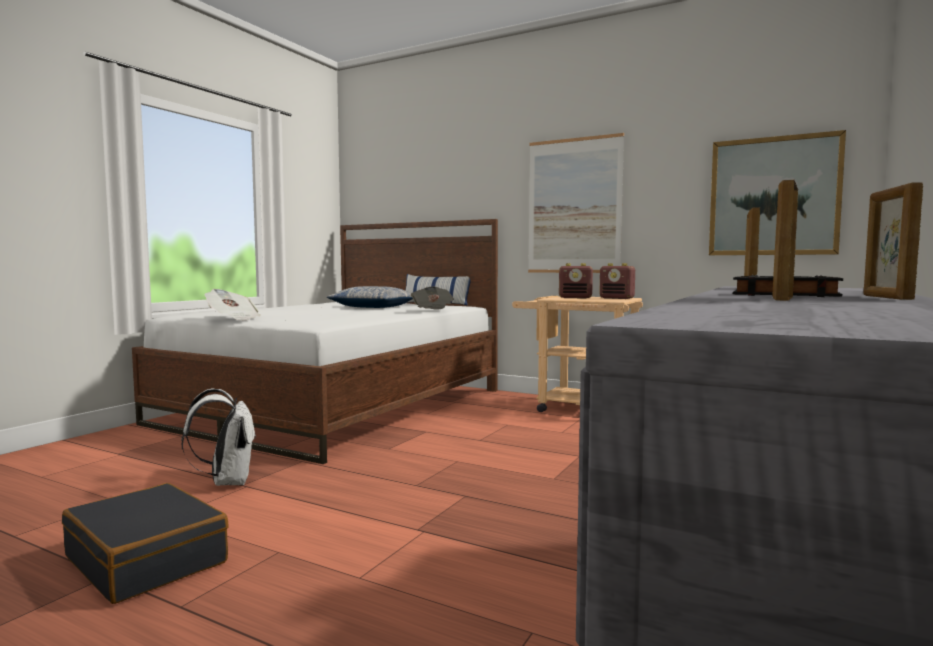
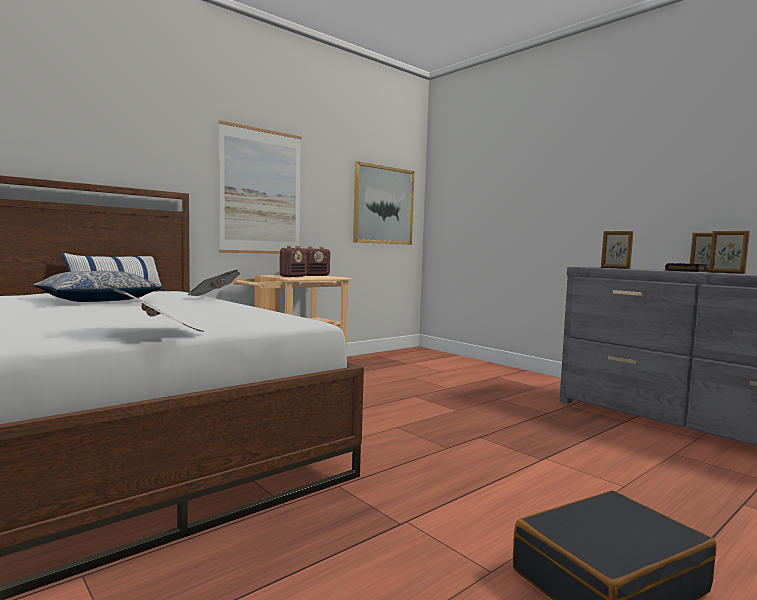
camera: 70 degrees left, 0 degrees up
(227, 482) = (382, 533): white backpack -> none

